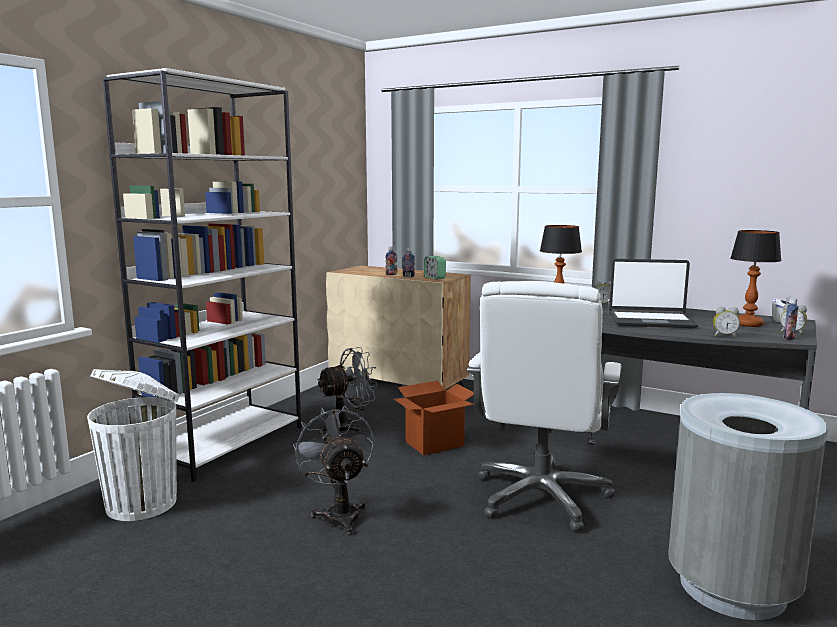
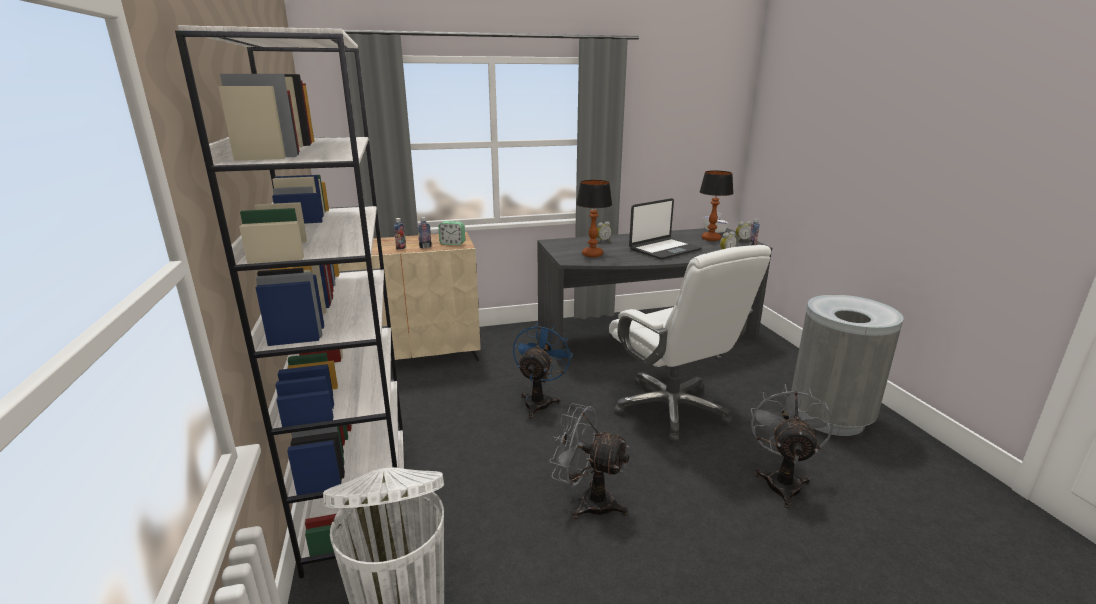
camera: 45 degrees left, 10 degrees up
(348, 426) = (444, 417): grey fan -> grey fan (782, 481)
(434, 444) = (539, 401): cardboard box -> blue fan

